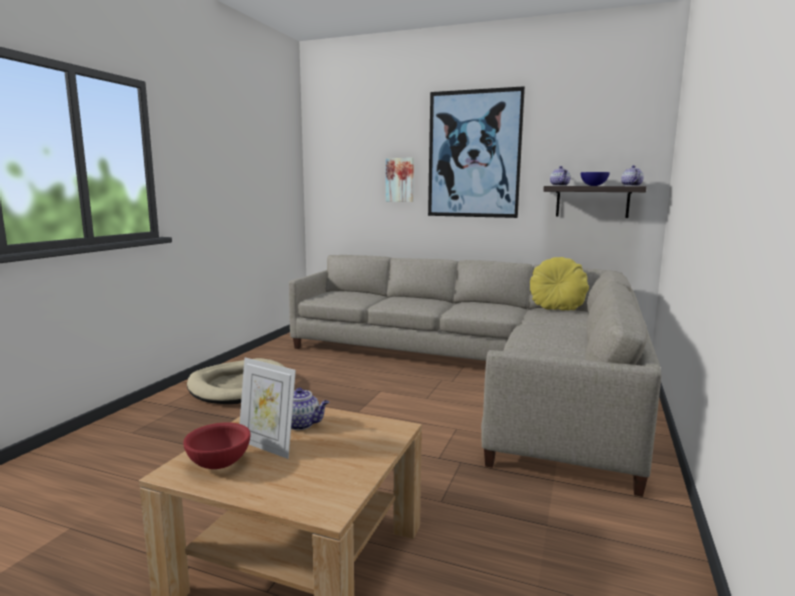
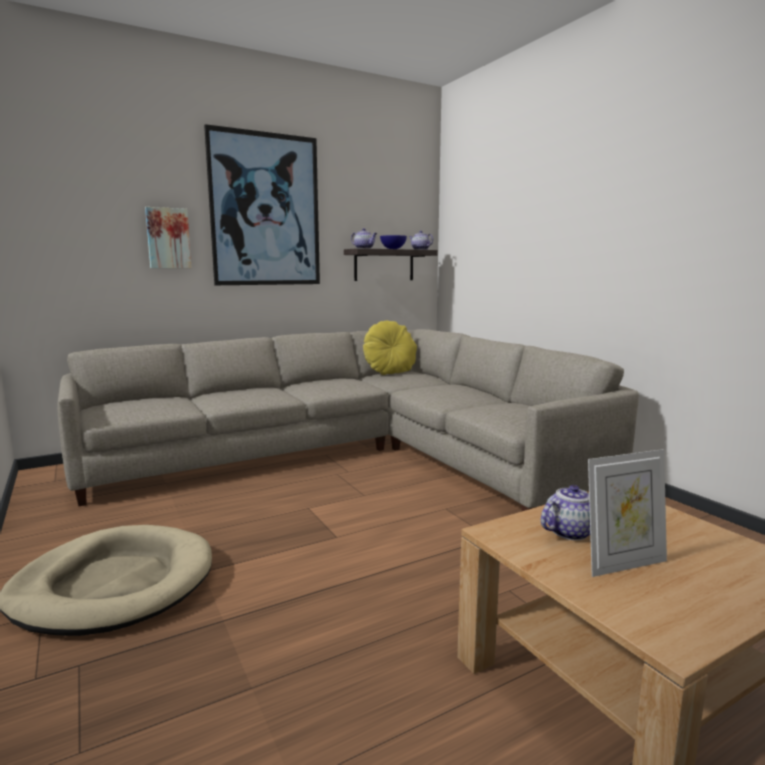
camera: 50 degrees left, 0 degrees up
(218, 464) = (662, 605): red bowl -> none

